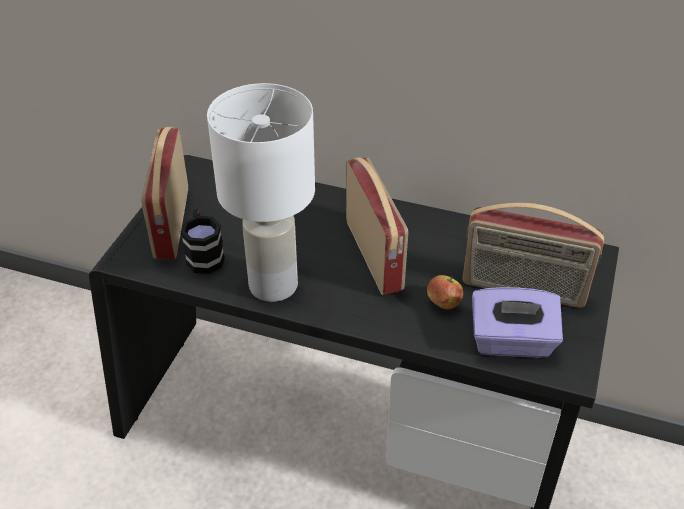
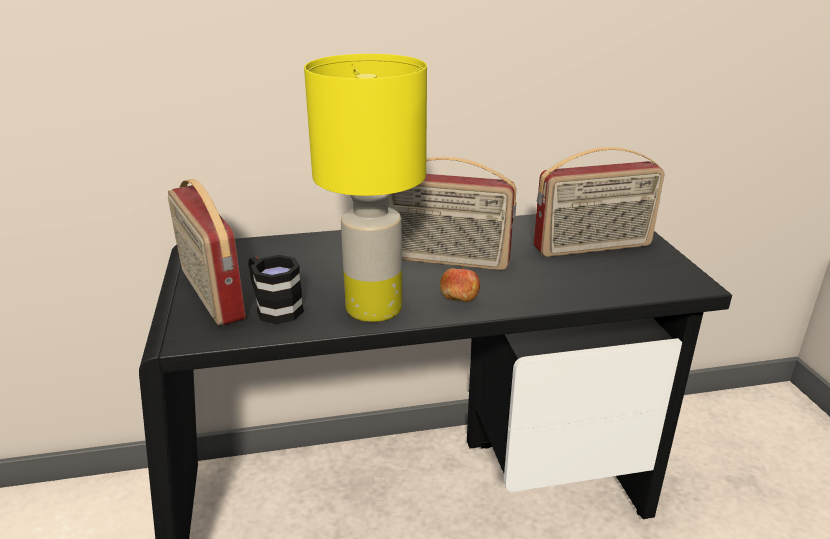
camera: 30 degrees left, 15 degrees down
(274, 285) = (374, 307): white table lamp -> yellow table lamp
(375, 255) = (446, 260): radio -> radio turned 150 degrees clockwise
(443, 303) = (543, 274): apple -> apple (459, 300)
(511, 342) = (628, 281): purple tissue box -> none

